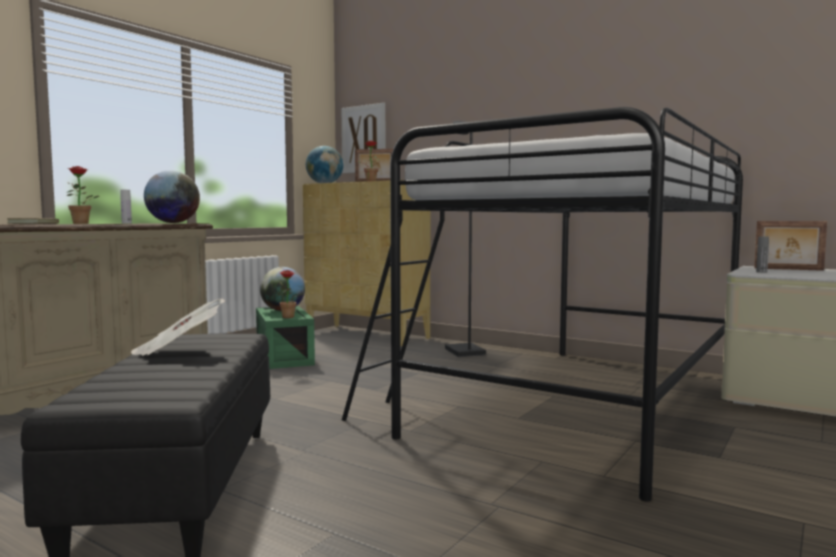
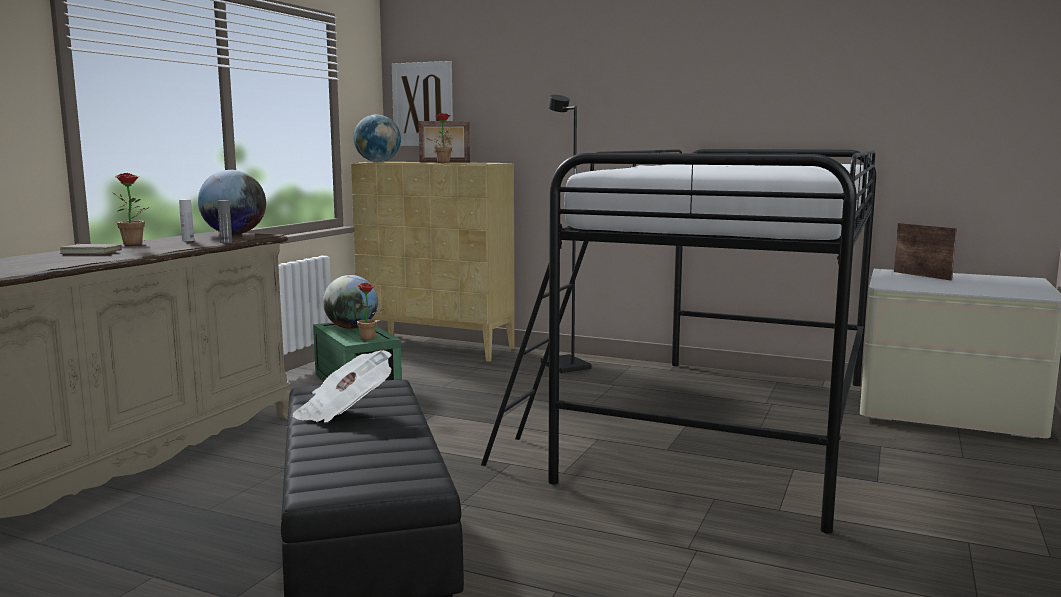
camera: 10 degrees left, 5 degrees up
(761, 272) = (900, 282): grey bottle -> grey bottle (226, 242)
(788, 269) = (922, 276): picture frame -> picture frame turned 135 degrees counterclockwise

